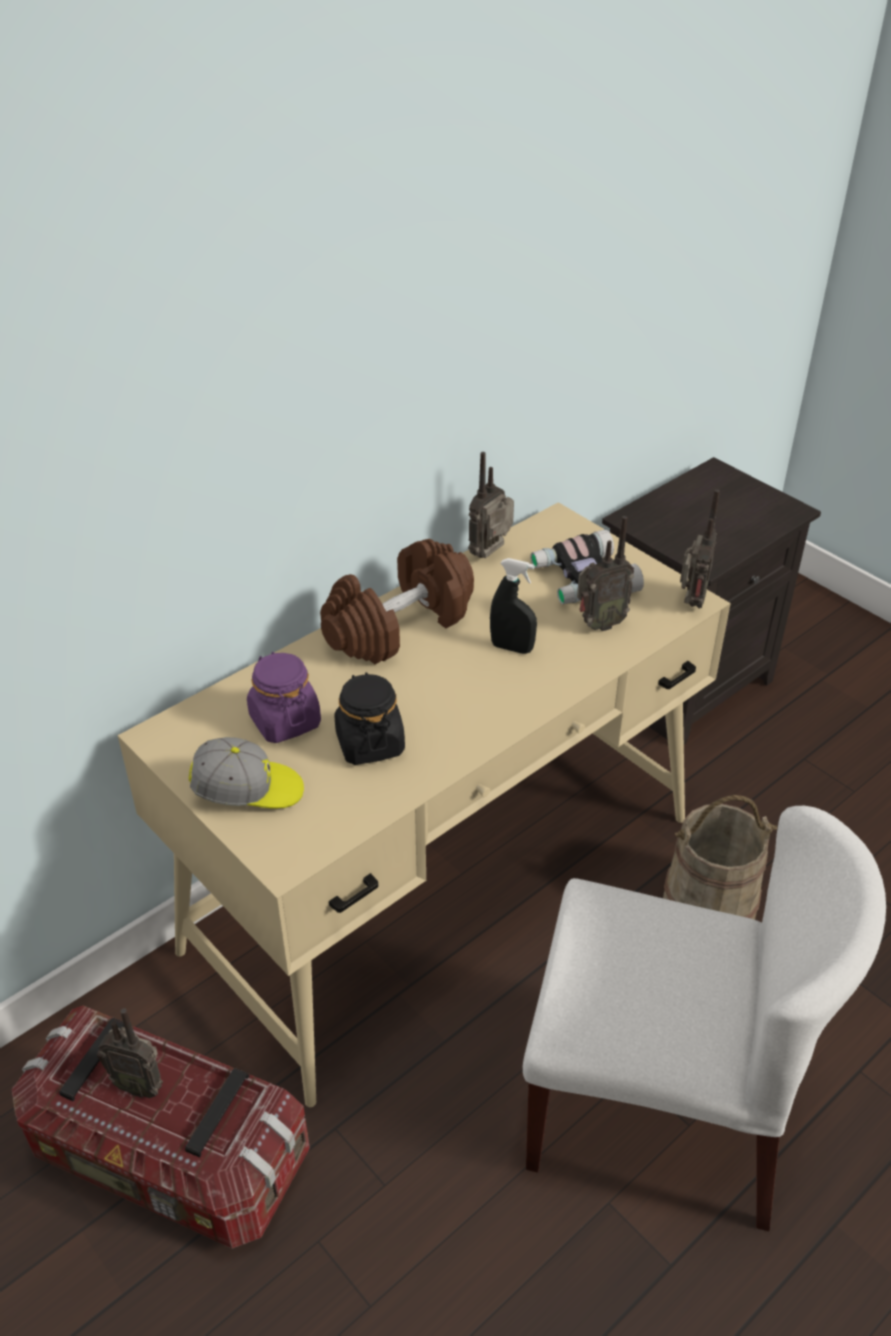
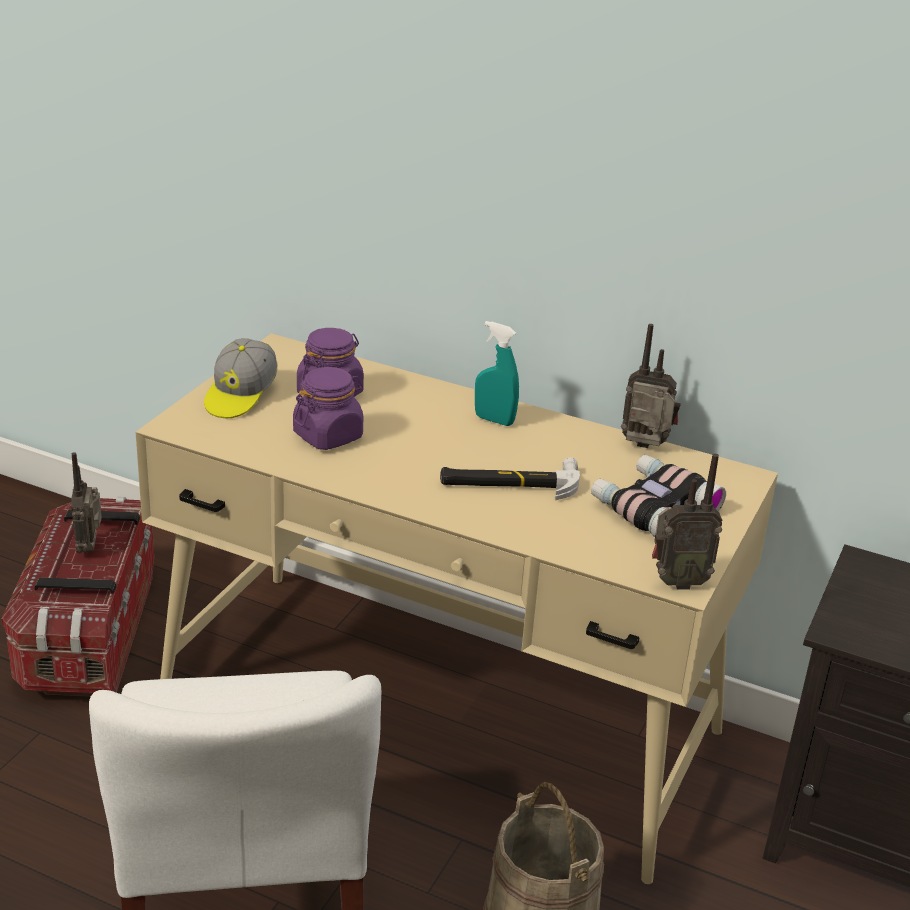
camera: 65 degrees right, 10 degrees down
(248, 791) = (240, 396): cap -> cap turned 45 degrees clockwise
(369, 743) = (328, 436): black jar -> purple jar
(399, 625) = (494, 420): brown dumbbell -> turquoise spray bottle
(512, 648) = (509, 483): black spray bottle -> hammer
(598, 624) = (588, 527): radio -> none

